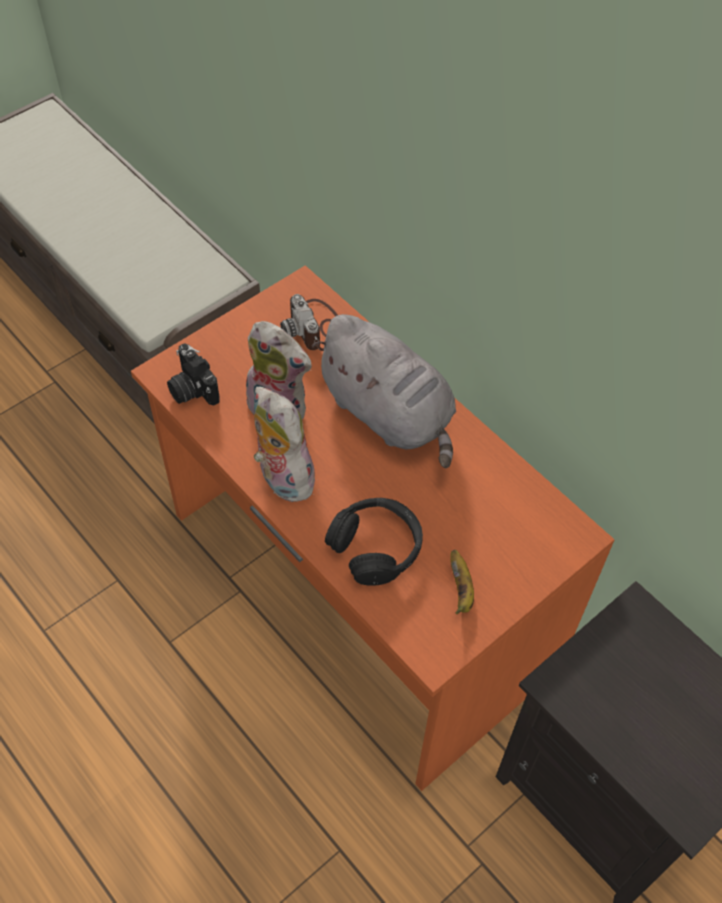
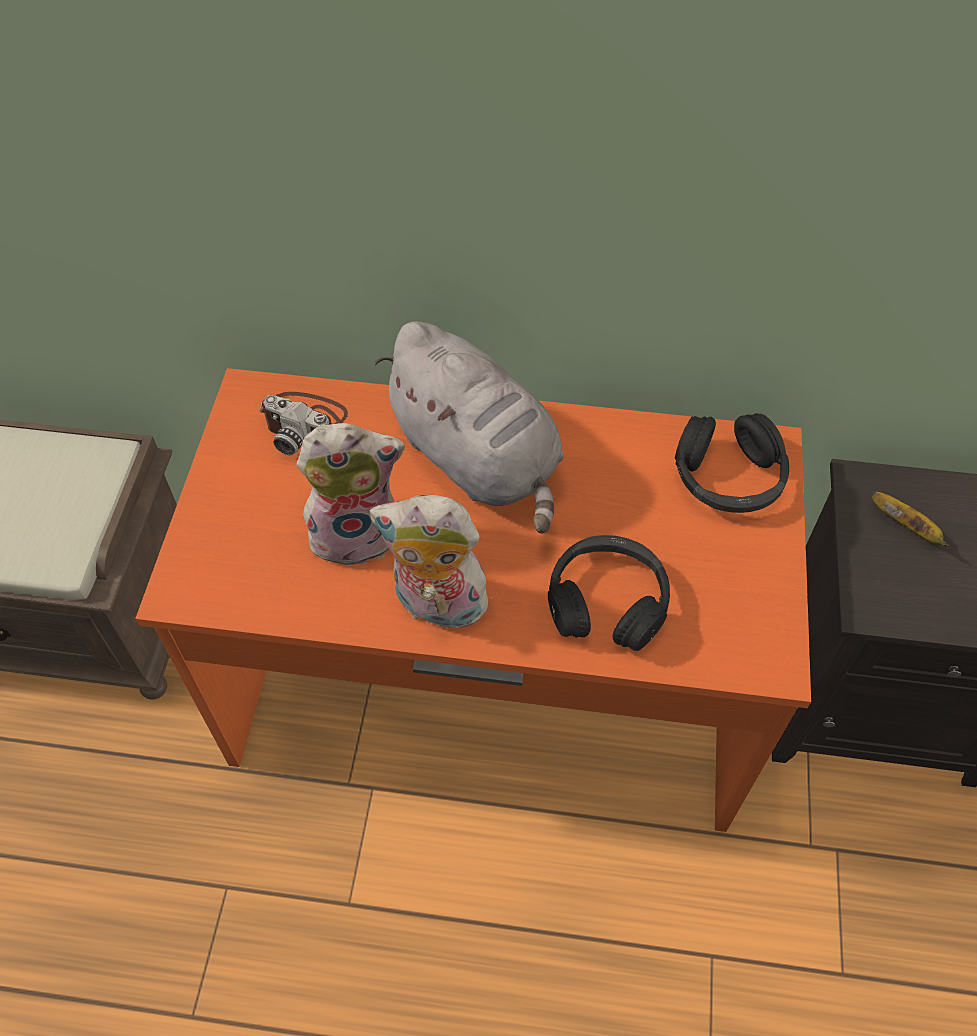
camera: 40 degrees left, 0 degrees up
(191, 389) = (234, 586): camera -> none
(389, 414) = (478, 459): grey plush toy -> grey plush toy turned 45 degrees clockwise
(461, 590) = (728, 580): banana -> banana (906, 526)
(529, 533) = (728, 478): none -> black headphones

